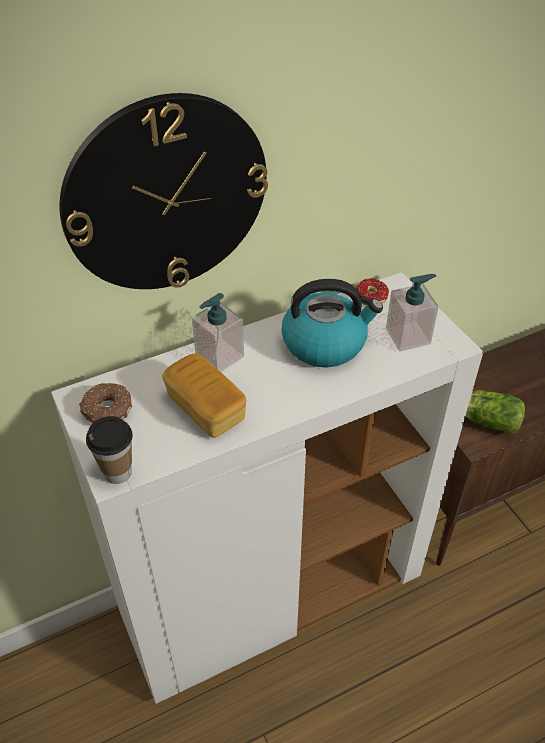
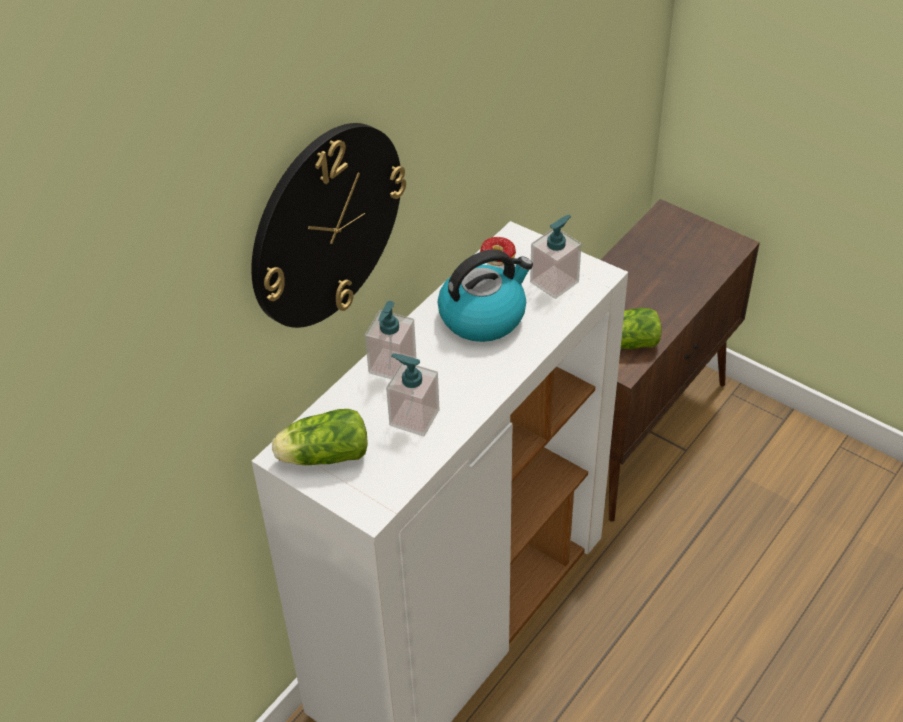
camera: 25 degrees left, 0 degrees up
(107, 410) = (321, 456): donut -> lettuce
(118, 472) = (374, 504): cup -> none
(206, 408) = (414, 417): bread -> soap dispenser

